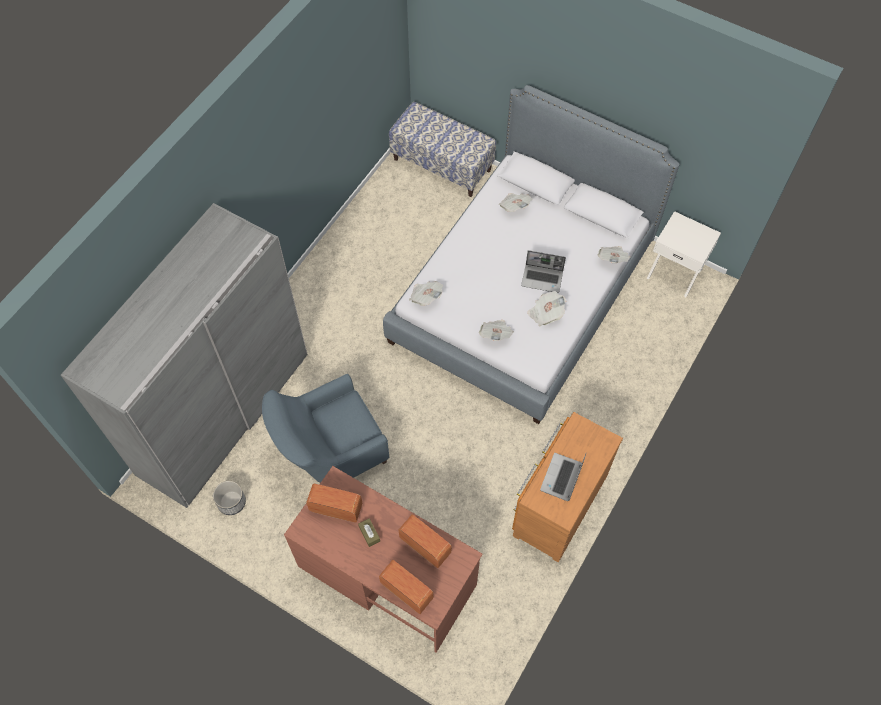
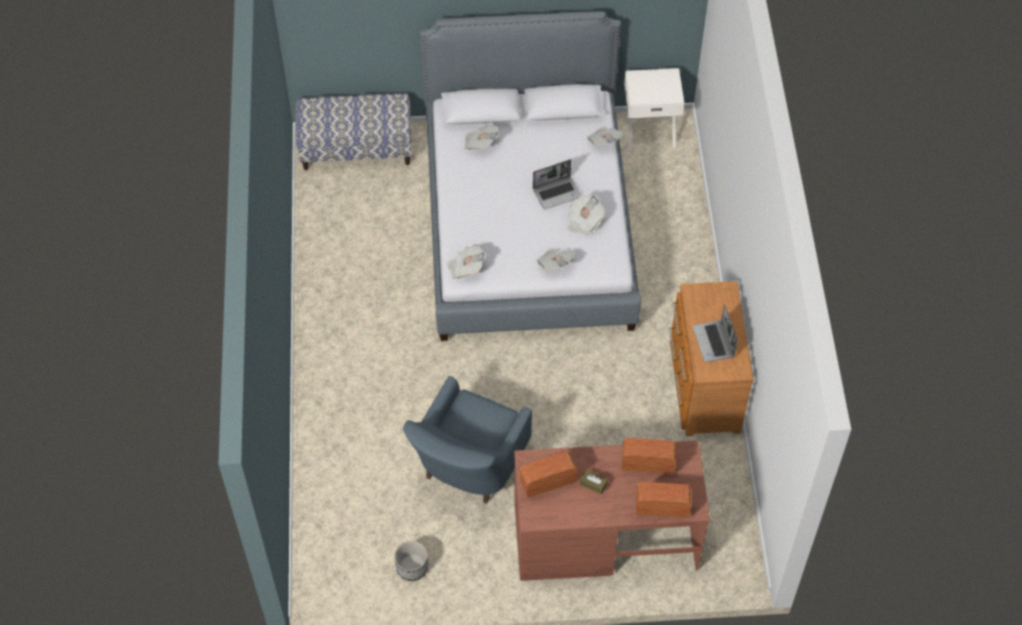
camera: 35 degrees left, 5 degrees down
(223, 413) = (335, 496): grey wardrobe -> none

